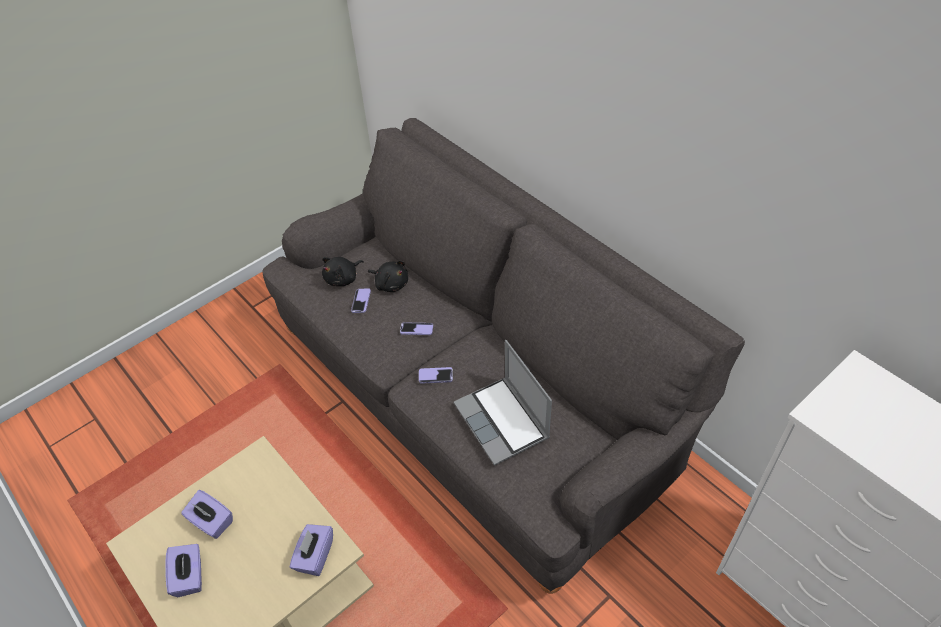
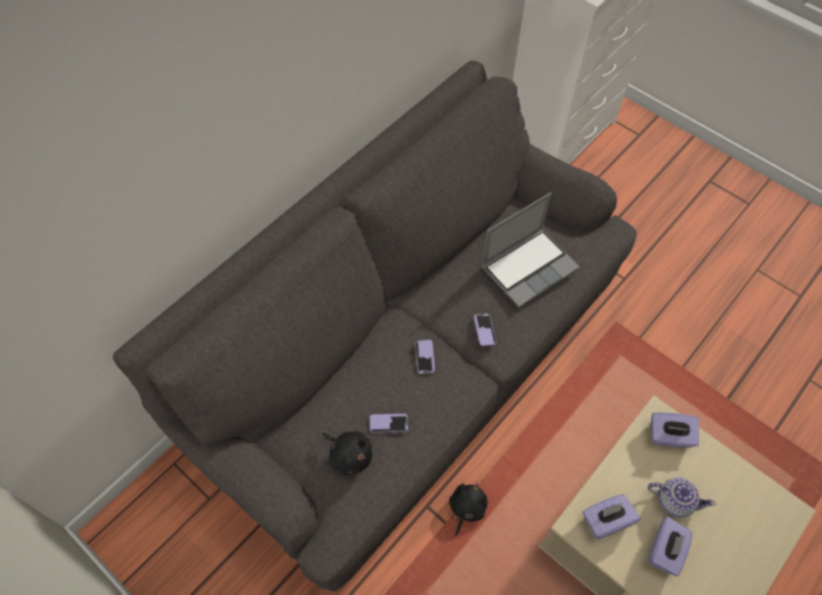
camera: 100 degrees left, 10 degrees up
(190, 576) = (726, 553): purple tissue box -> purple tissue box (606, 521)
(252, 542) = (674, 500): none -> teapot
(391, 283) = (354, 397): black plush toy -> black plush toy (466, 508)

